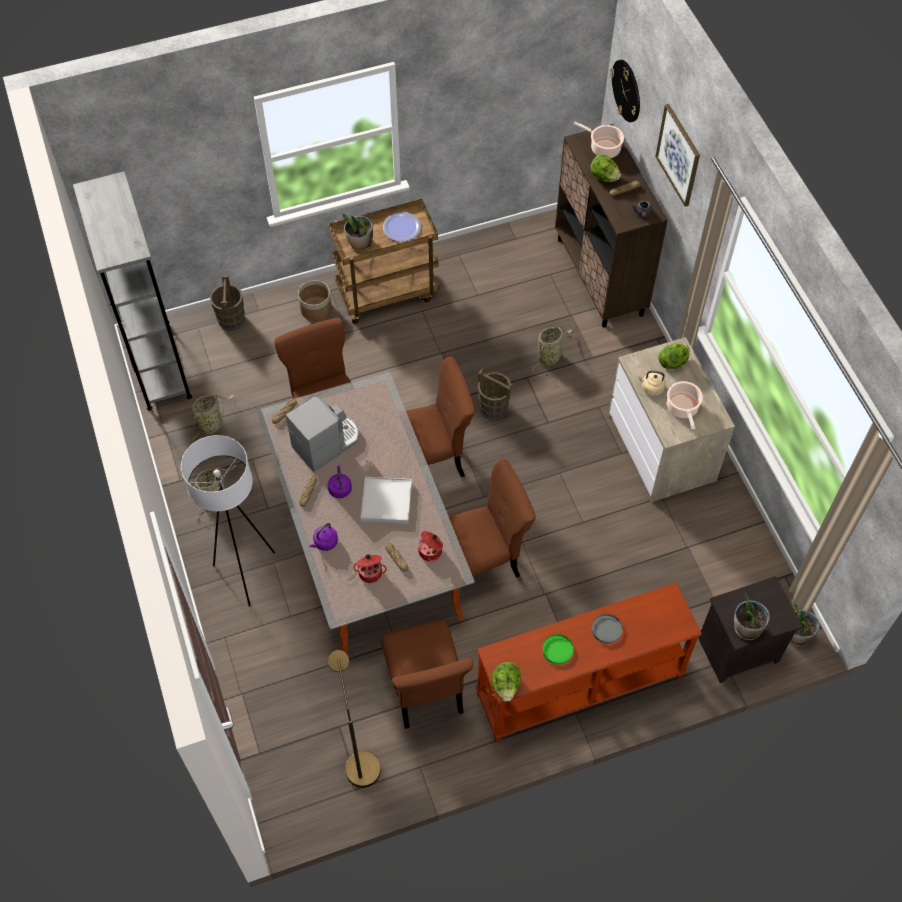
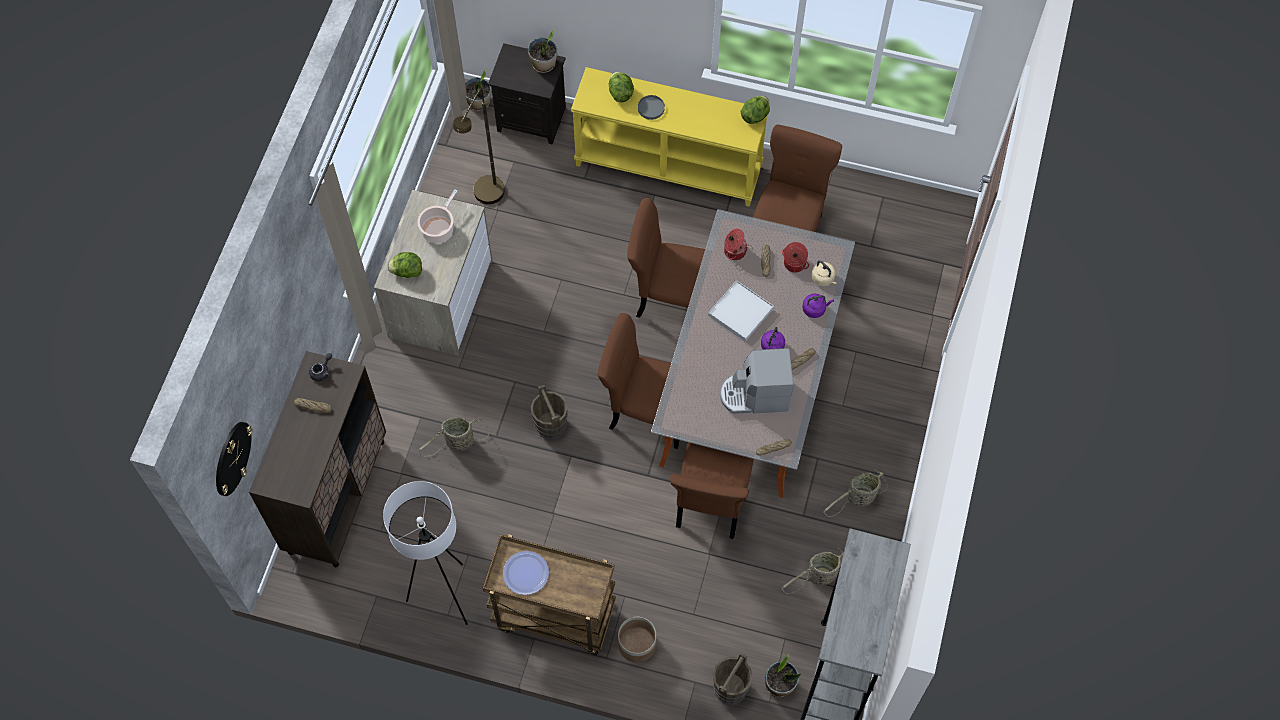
camera: 145 degrees left, 5 degrees up
(246, 574) = (871, 409): white floor lamp -> white floor lamp (444, 596)
(360, 243) = (580, 582): potted plant -> potted plant (779, 684)
(360, 760) = (870, 214): brown floor lamp -> brown floor lamp (486, 198)
(557, 650) = (698, 116): green plate -> none
(579, 687) = (669, 165): brown console table -> yellow console table
(603, 148) = (286, 467): cooking pot -> none
(604, 177) = (317, 434): lettuce -> lettuce (620, 93)
(651, 388) = (447, 261): beige kettle -> beige kettle (823, 279)
(678, 155) = (277, 323): picture -> none

